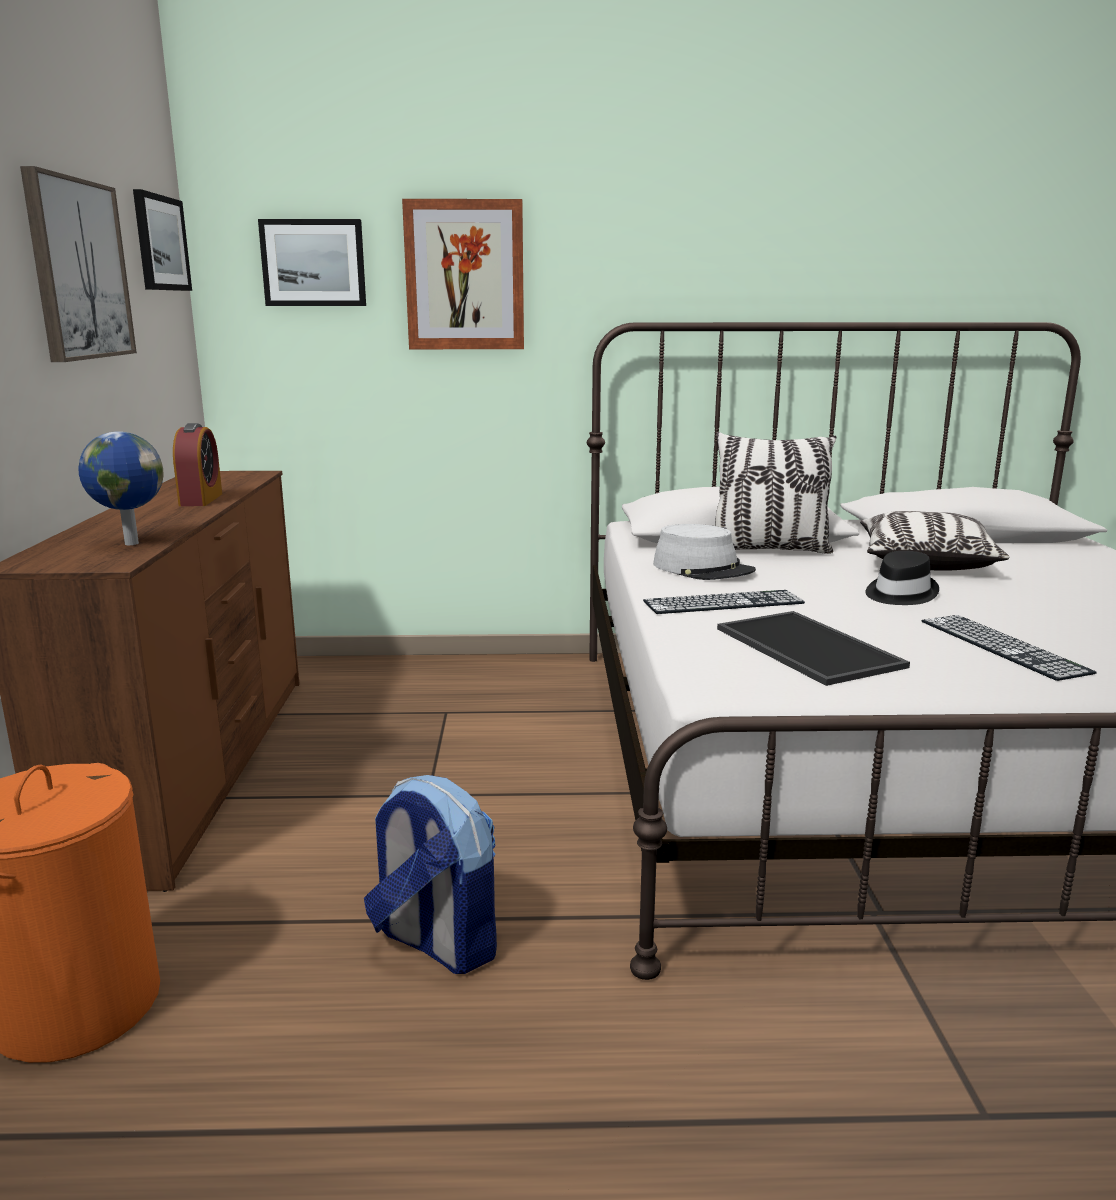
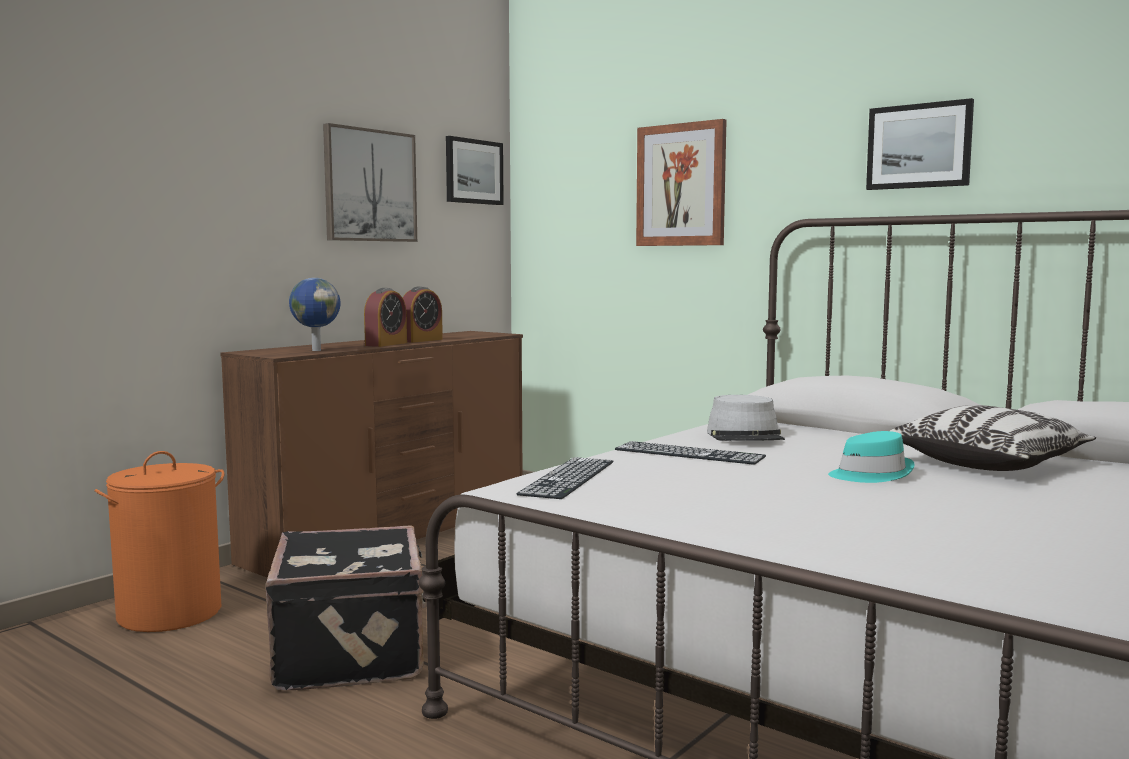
camera: 40 degrees right, 10 degrees down
(183, 514) = (386, 344): none -> alarm clock
(313, 263) = (581, 181): picture -> picture (919, 146)
(435, 942) = (354, 652): backpack -> black suitcase
(769, 550) = (850, 435): pillow -> none
(804, 647) = (659, 483): tray -> none
(899, 594) = (870, 474): black hat -> turquoise hat
(1002, 646) = (840, 515): keyboard -> keyboard (568, 477)

